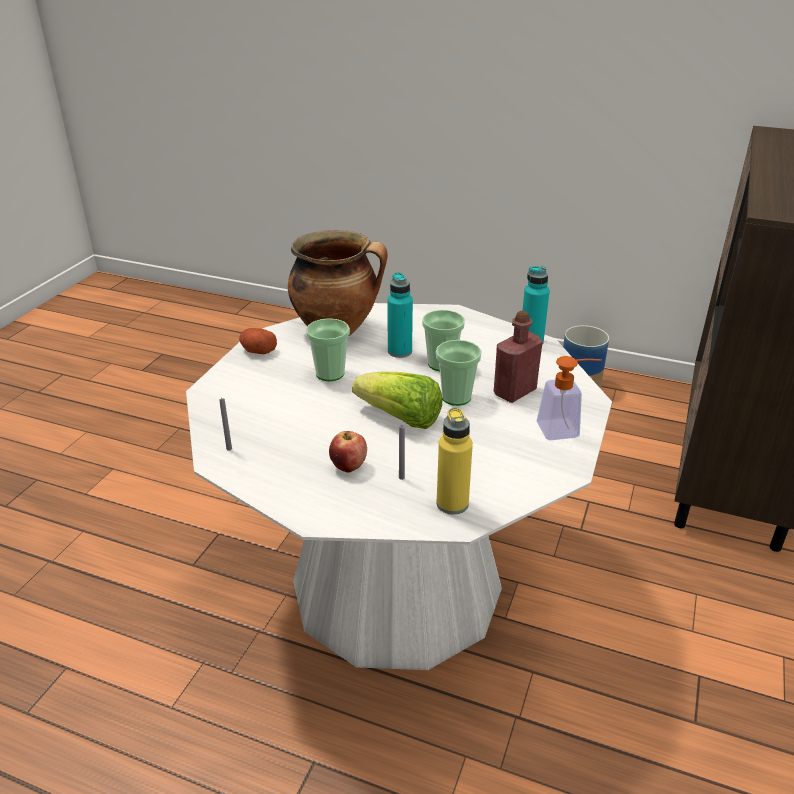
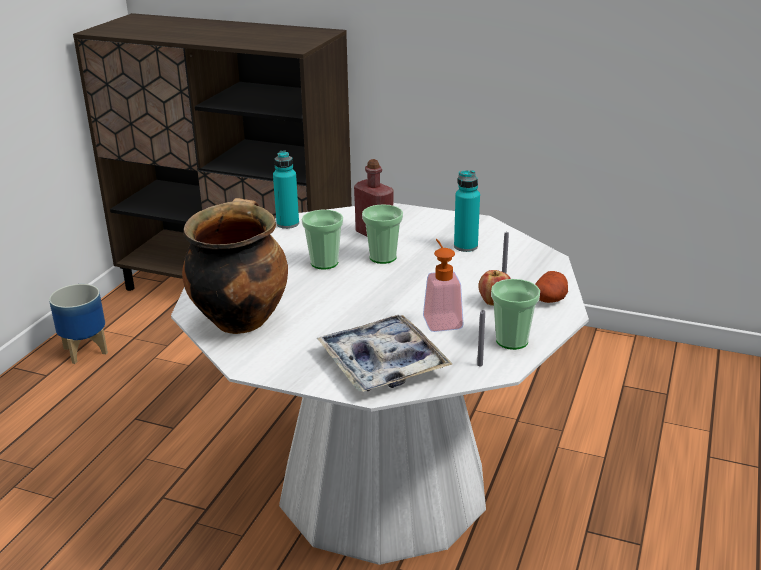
camera: 90 degrees left, 5 degrees down
(248, 396) = (382, 363): none -> tray
(257, 350) = (281, 367): potato -> potato (550, 299)
(330, 373) = (338, 318): cup -> cup (512, 341)
(399, 351) = (297, 283): turquoise bottle -> turquoise bottle (465, 246)
(400, 418) = (418, 281): lettuce -> none
(452, 504) = (530, 261): yellow bottle -> none
(565, 429) = (427, 219): soap dispenser -> soap dispenser (441, 319)

